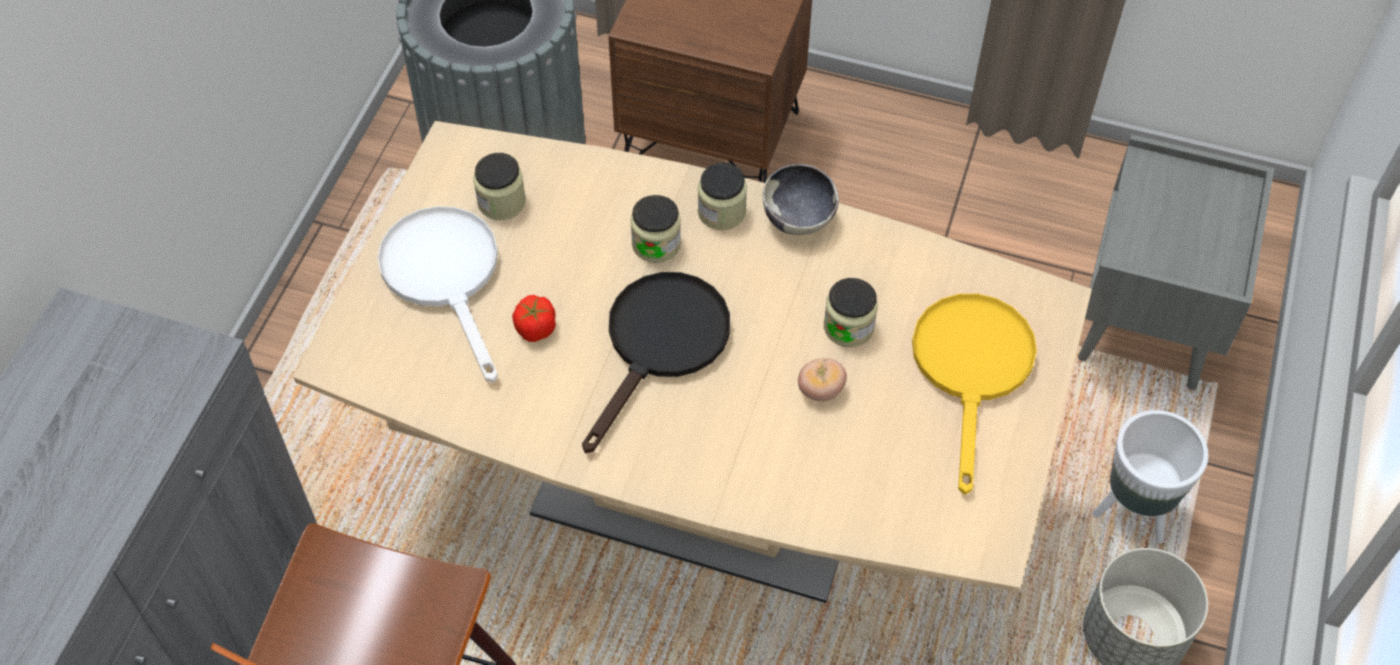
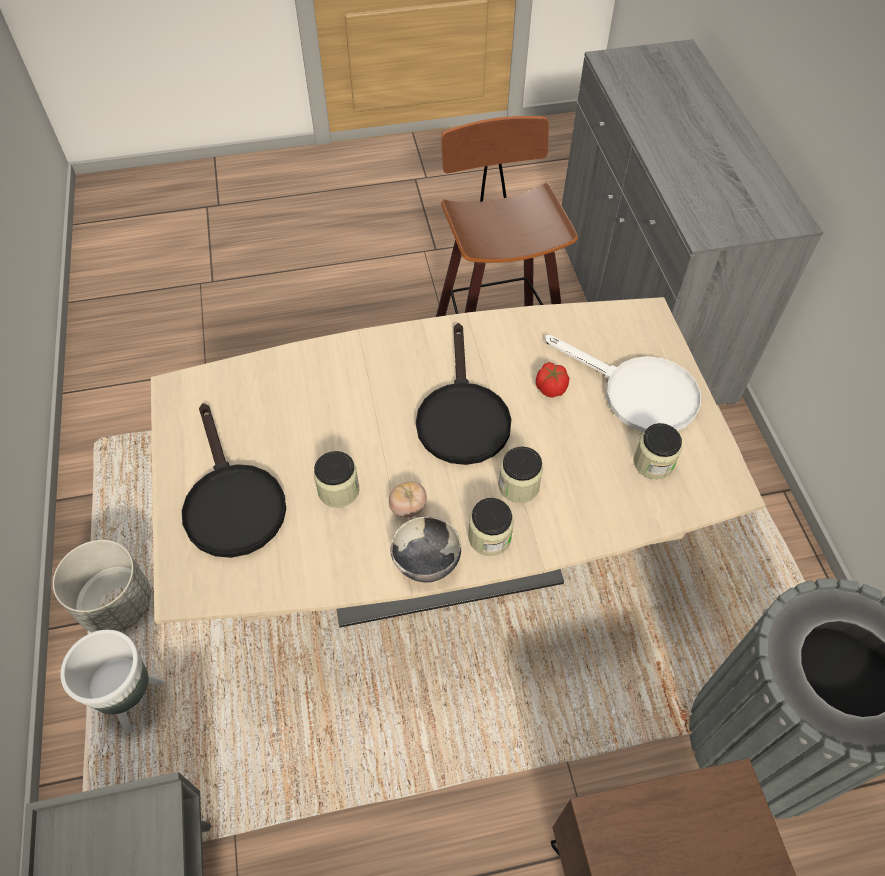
camera: 150 degrees right, 0 degrees up
(820, 390) = (335, 436): tomato -> tomato (408, 507)
(972, 369) = (231, 501): yellow frying pan -> black frying pan

